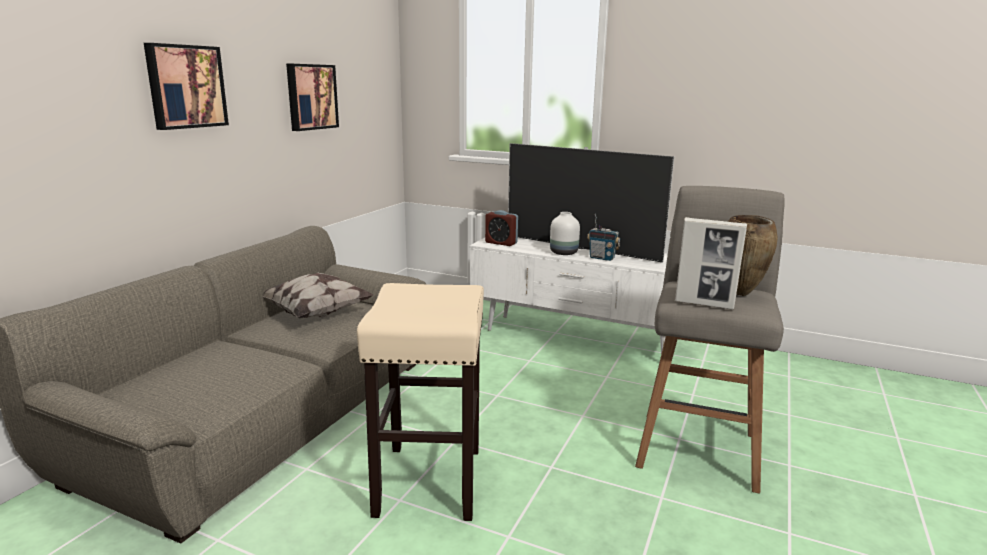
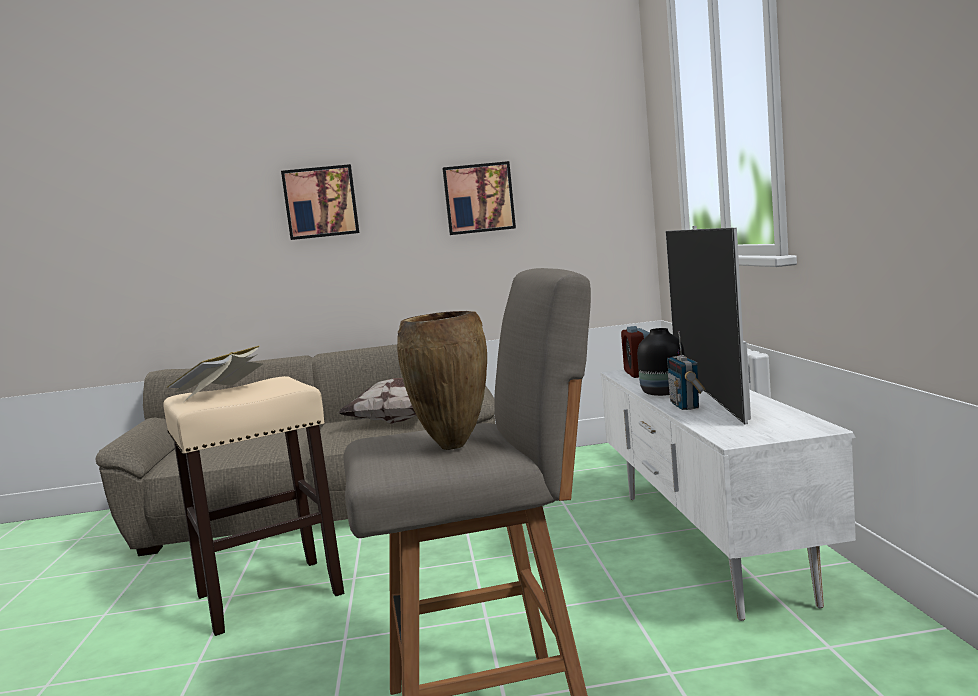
camera: 60 degrees right, 10 degrees down
(415, 307) = (222, 393): none -> book
(564, 253) = (664, 393): white vase -> black vase
(704, 304) = (371, 445): picture frame -> none

